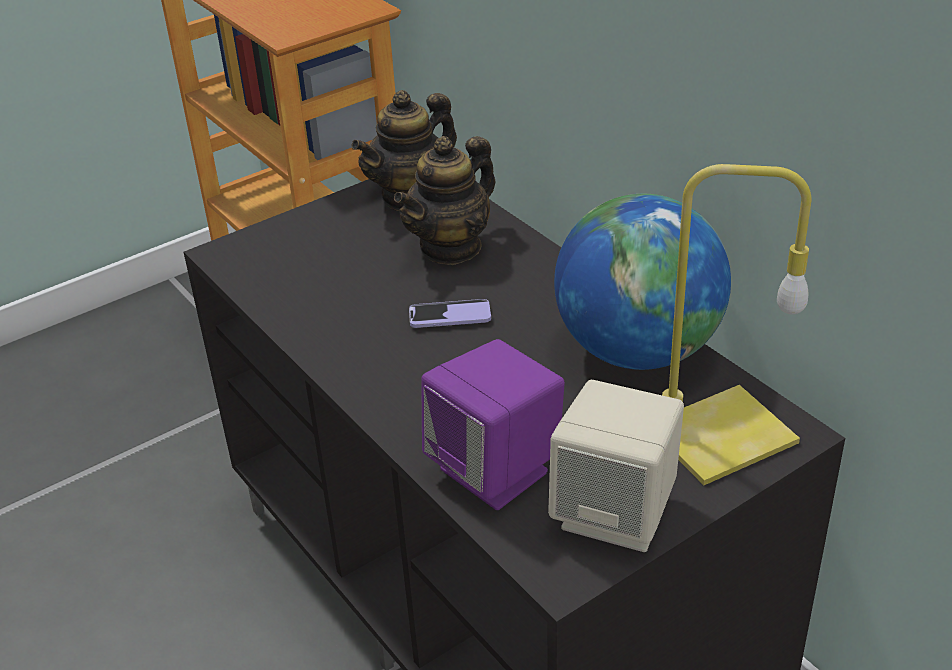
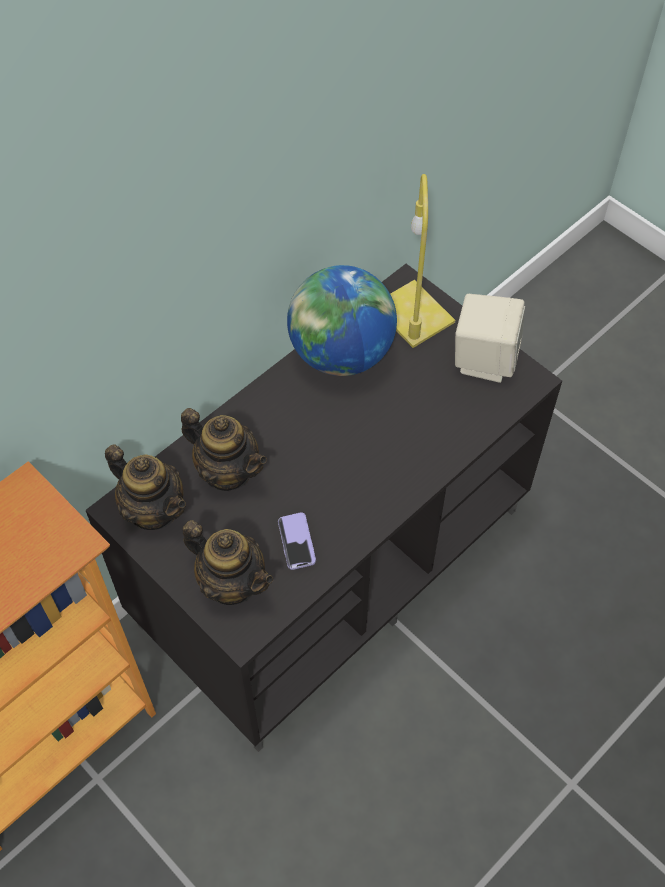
camera: 100 degrees left, 20 degrees up
(292, 247) = (232, 582): none -> teapot
(450, 316) = (314, 460): phone -> phone (296, 542)
(496, 470) = (461, 416): purple speaker -> none

